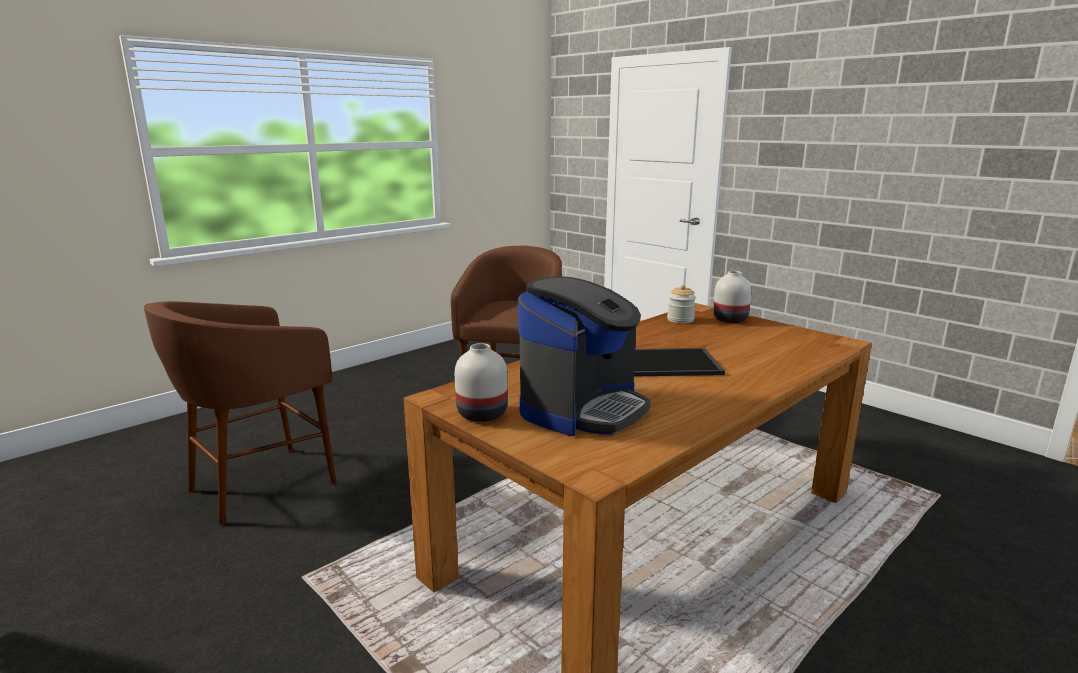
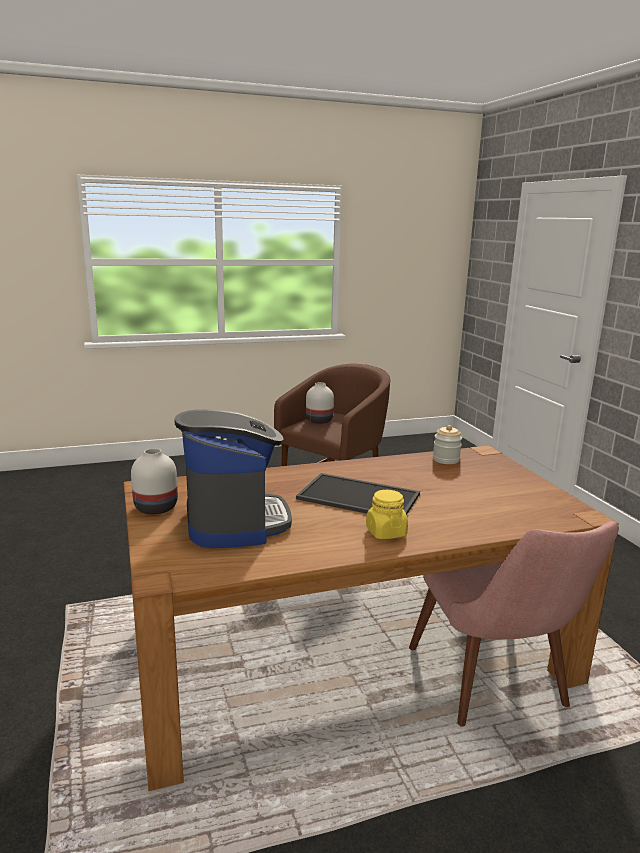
camera: 25 degrees right, 0 degrees up
(261, 485) = (99, 530): brown stool -> none
(582, 408) = (234, 521): coffee machine -> coffee machine turned 75 degrees counterclockwise
(726, 386) = (385, 532): none -> yellow jar
(729, 320) = (496, 468): white vase -> white vase (318, 420)
(790, 520) = (497, 690): none -> pink chair

